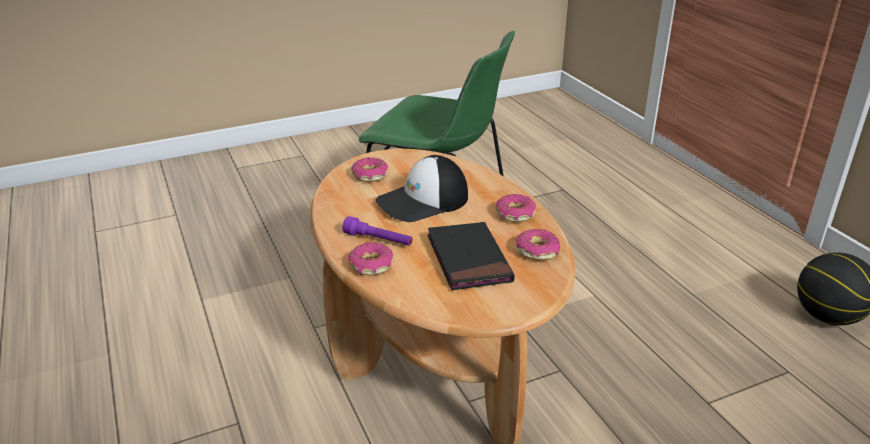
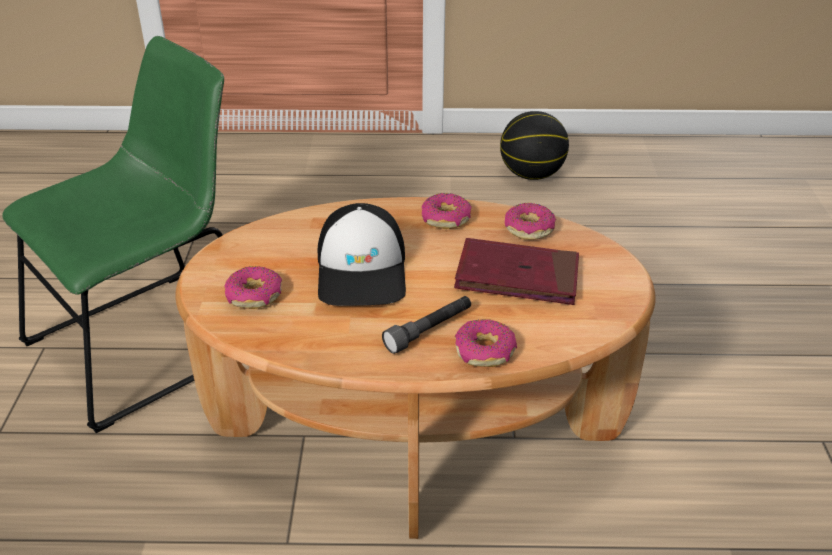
camera: 65 degrees left, 5 degrees up
(378, 240) = (429, 331): purple flashlight -> grey flashlight
(468, 259) = (517, 276): black book -> red book

